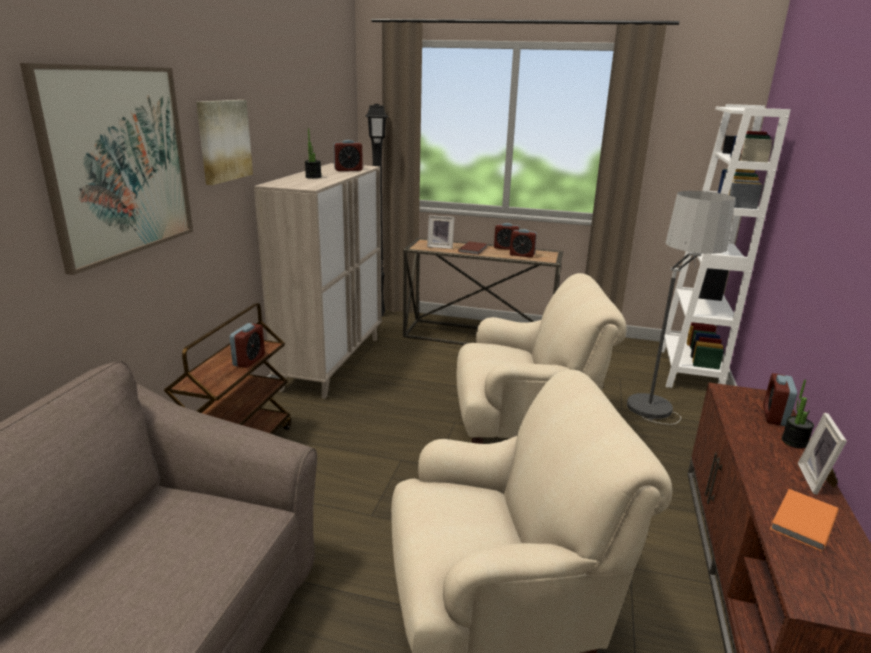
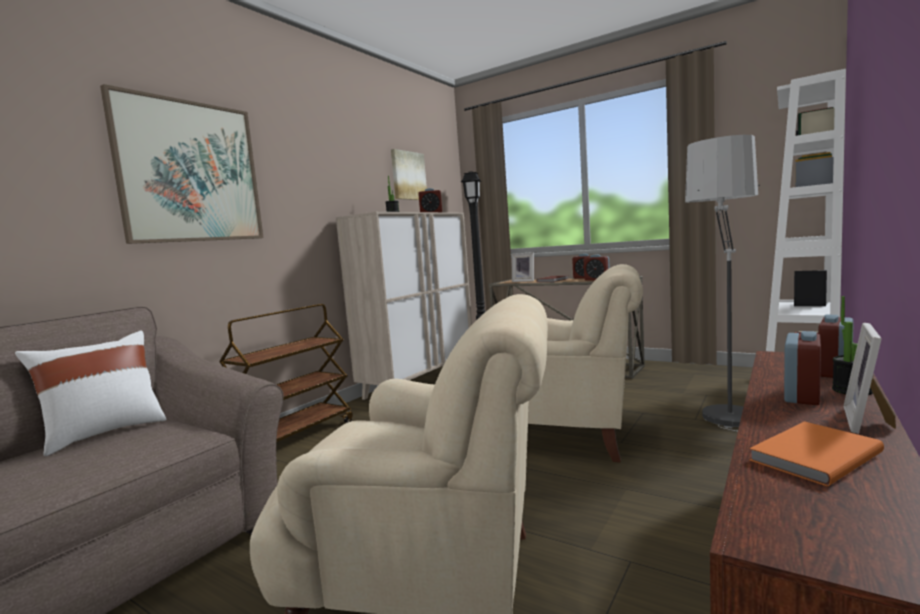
camera: 20 degrees right, 15 degrees down
(138, 523) = (104, 433): none -> white pillow
(223, 140) = (304, 177): picture -> picture (408, 176)
(249, 360) = (302, 347): alarm clock -> alarm clock (802, 396)

